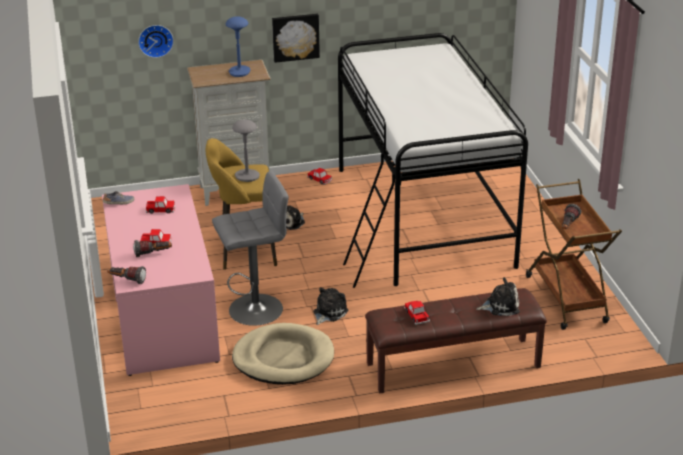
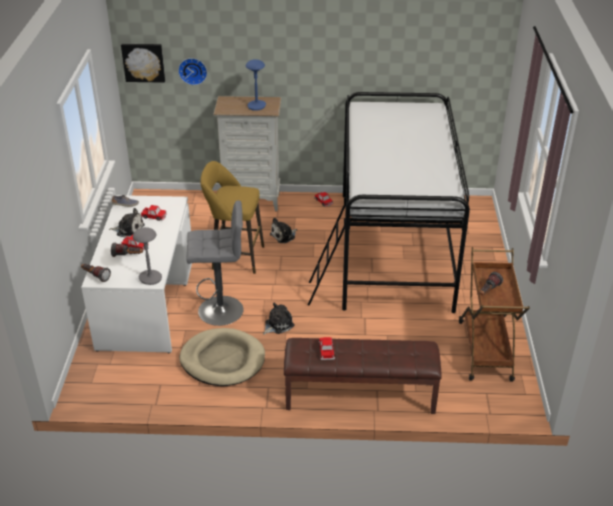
camera: 15 degrees right, 5 degrees up
(162, 314) = (146, 301): pink desk -> white desk
(247, 176) = (236, 197): grey table lamp -> grey table lamp (150, 278)
(295, 37) = (311, 81): picture -> picture (143, 62)
(500, 306) = (403, 355): plush toy -> plush toy (128, 230)

